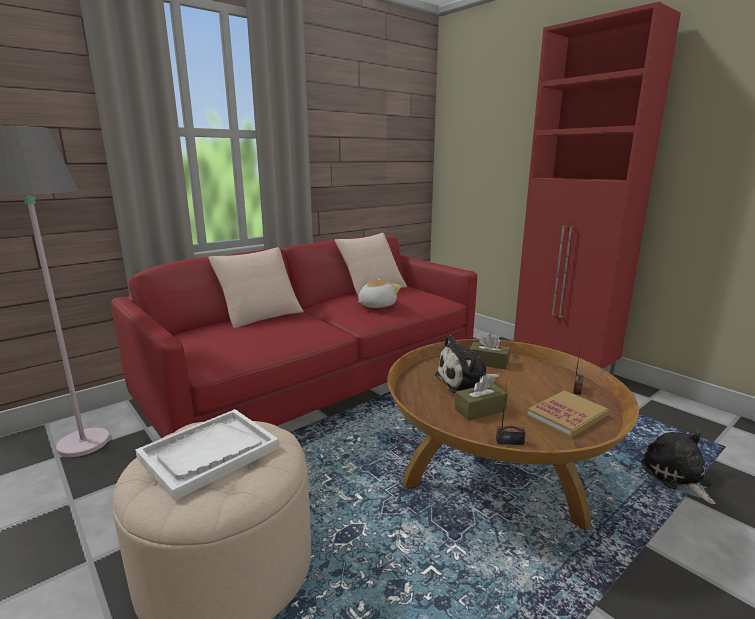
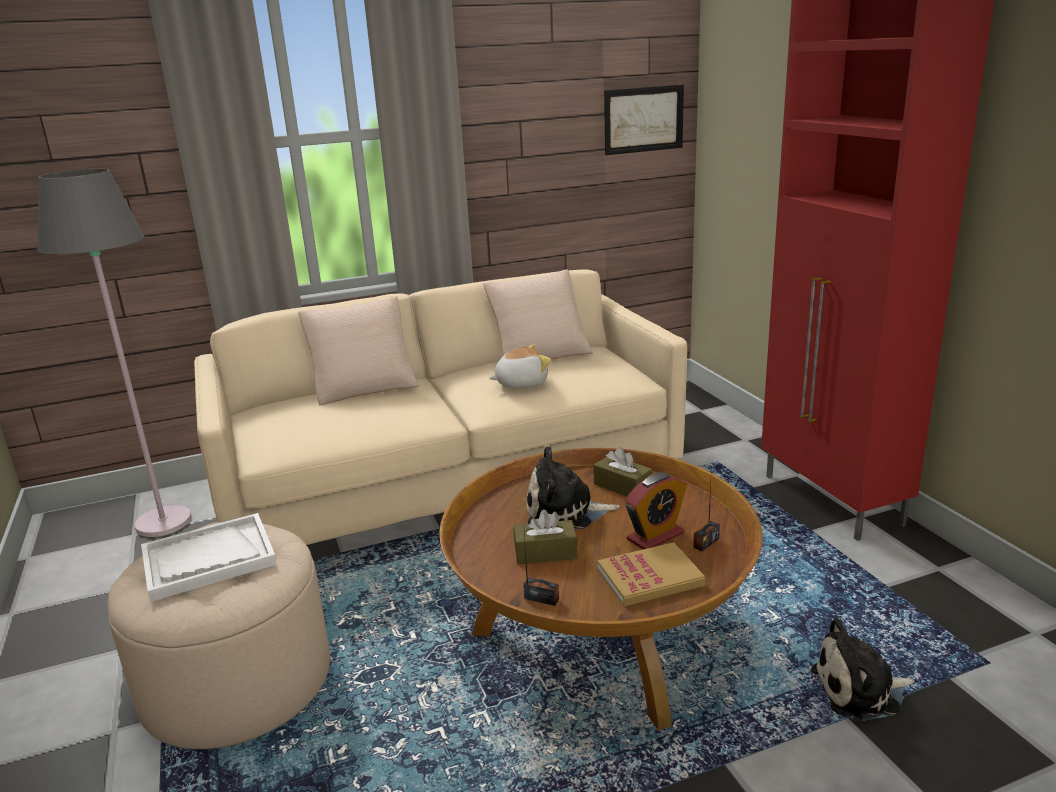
camera: 20 degrees right, 5 degrees up
(318, 388) = (451, 487): red sofa -> beige sofa
(408, 144) = (643, 119): none -> picture
(542, 389) = (655, 536): none -> alarm clock
(677, 477) = (861, 691): plush toy -> plush toy turned 105 degrees counterclockwise

